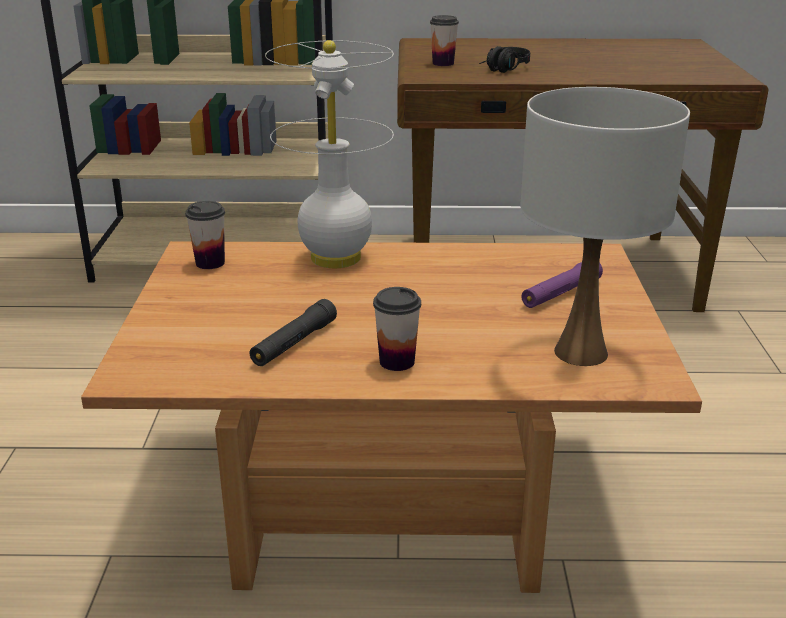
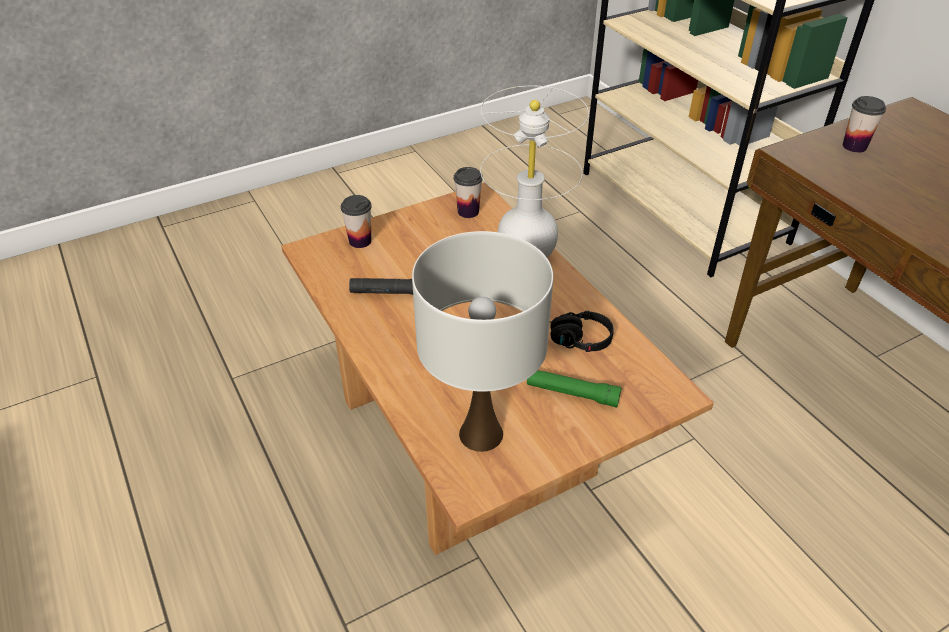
camera: 60 degrees right, 15 degrees up
(397, 362) = (400, 346): cup -> cup (360, 241)
(503, 70) = (885, 184): black headphones -> black headphones (572, 340)
(560, 293) = (572, 393): purple flashlight -> green flashlight

